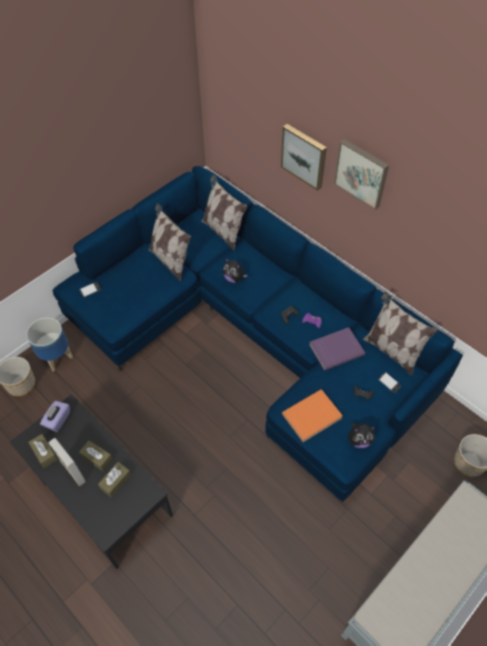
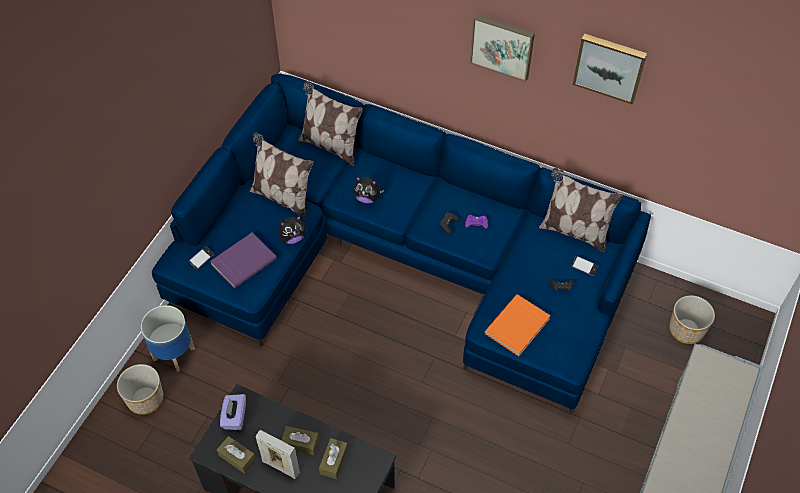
camera: 20 degrees left, 0 degrees up
(304, 156) = (426, 38): picture -> picture (610, 66)
(336, 349) = (514, 246): purple book -> purple book (243, 261)
(359, 440) = (576, 336): plush toy -> plush toy (292, 238)

